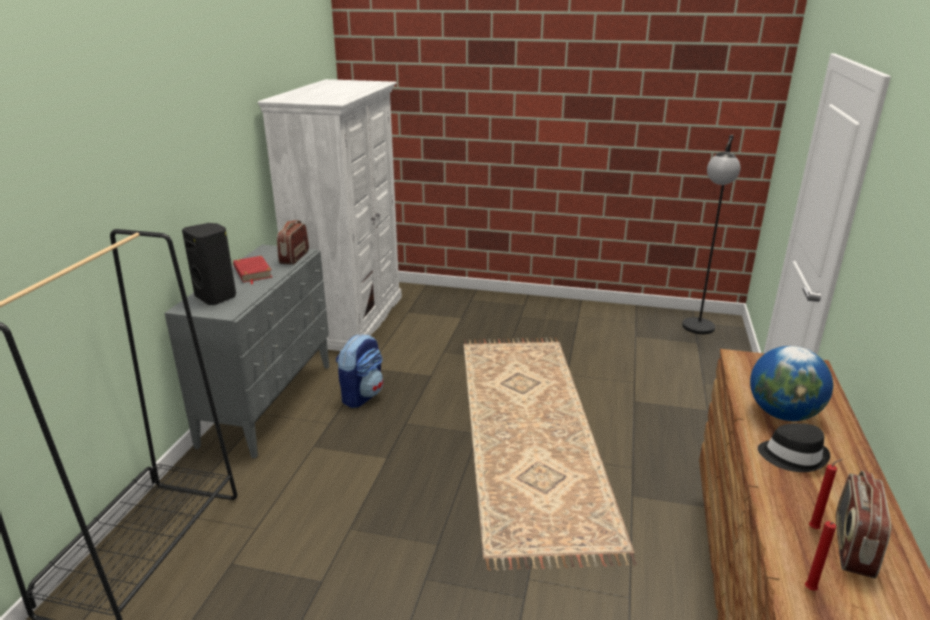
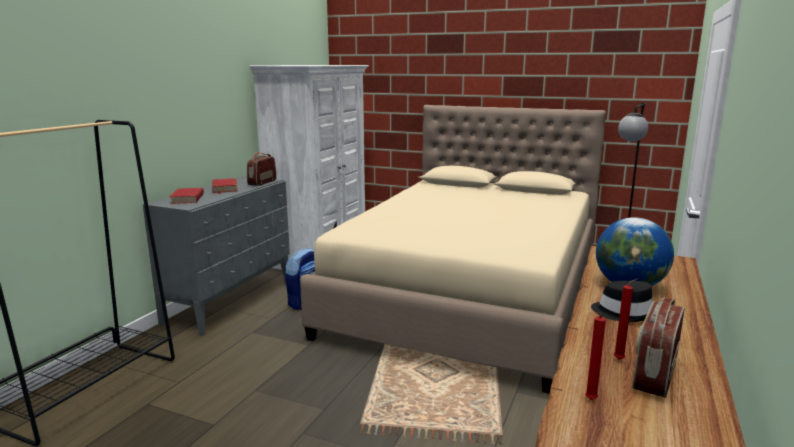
camera: 10 degrees right, 10 degrees down
(217, 297) = (188, 198): black speaker -> red book
(545, 367) = (470, 295): none -> beige bed

